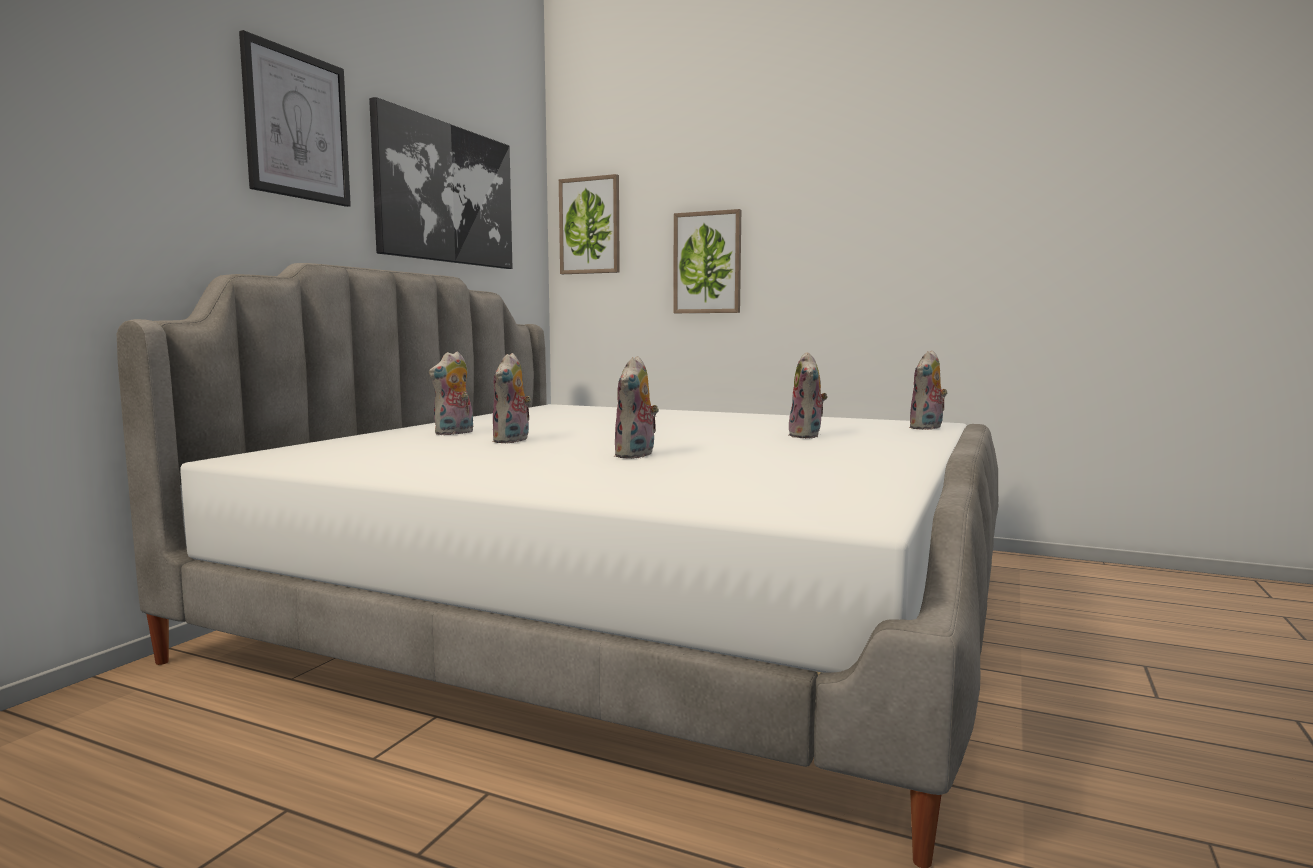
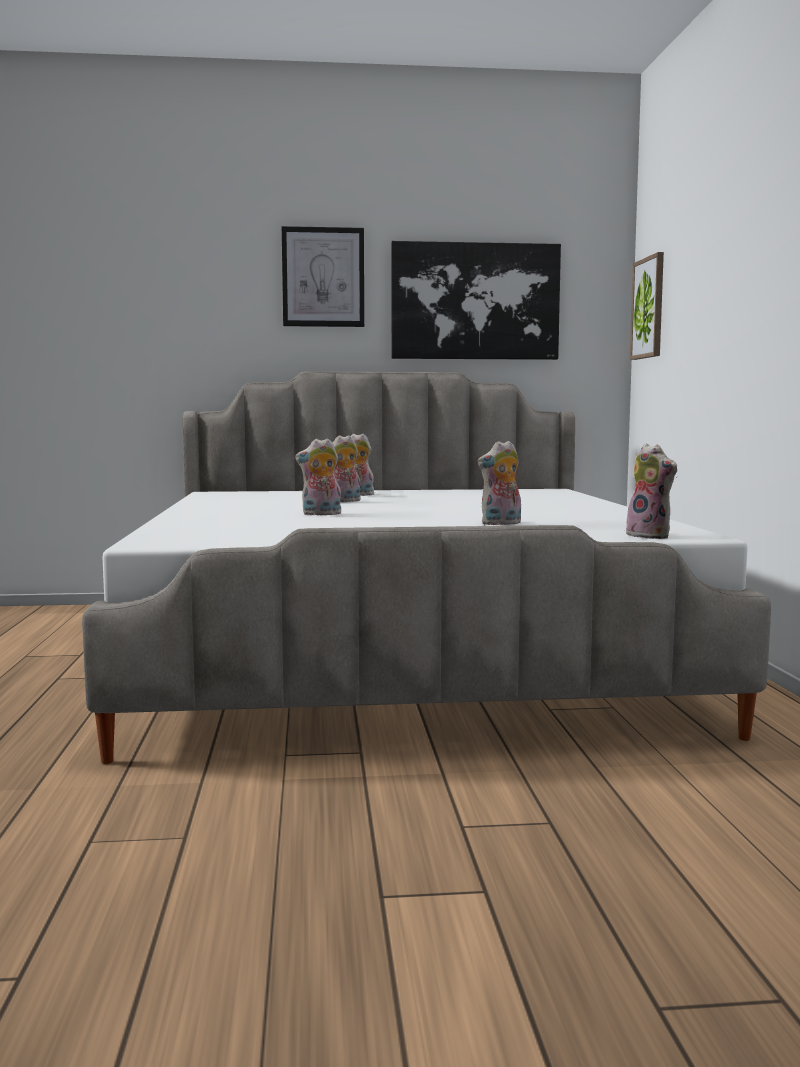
camera: 60 degrees right, 0 degrees up
(707, 263) = (703, 341): picture -> none
(927, 428) = (651, 536): plush toy -> plush toy turned 135 degrees counterclockwise

